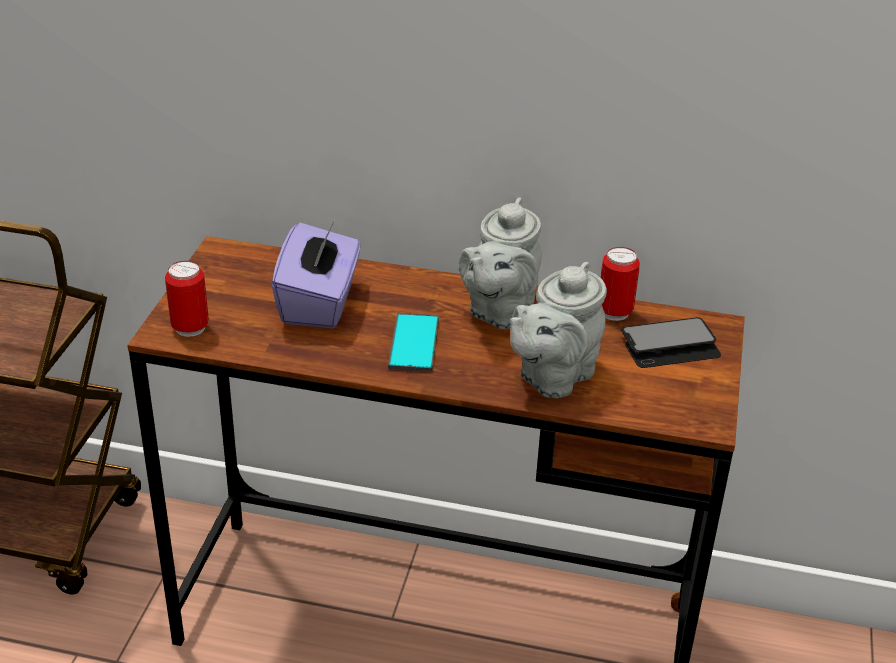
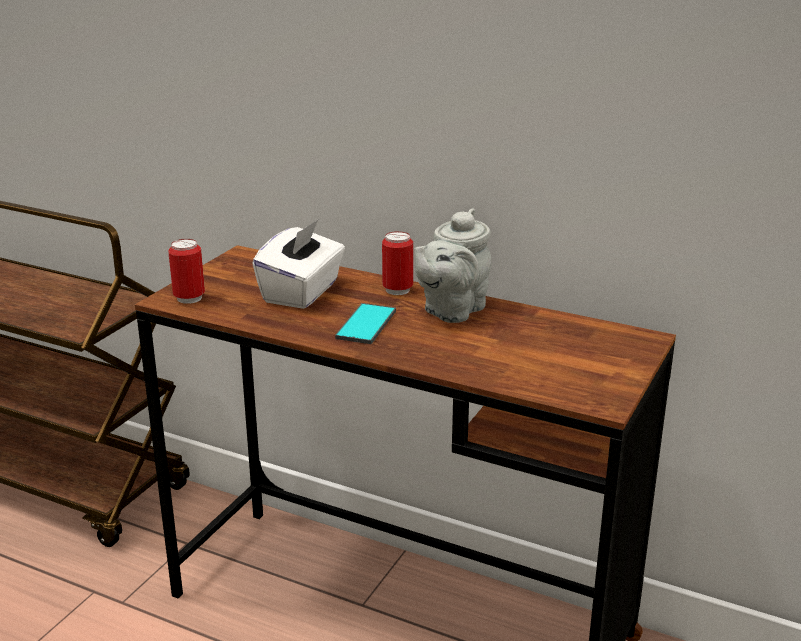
camera: 15 degrees right, 10 degrees down
(319, 303) = (302, 292): purple tissue box -> white tissue box
(552, 377) = (475, 358): grey teapot -> none
(614, 312) = (554, 320): can -> can (397, 290)
(670, 345) = (595, 347): phone -> none

